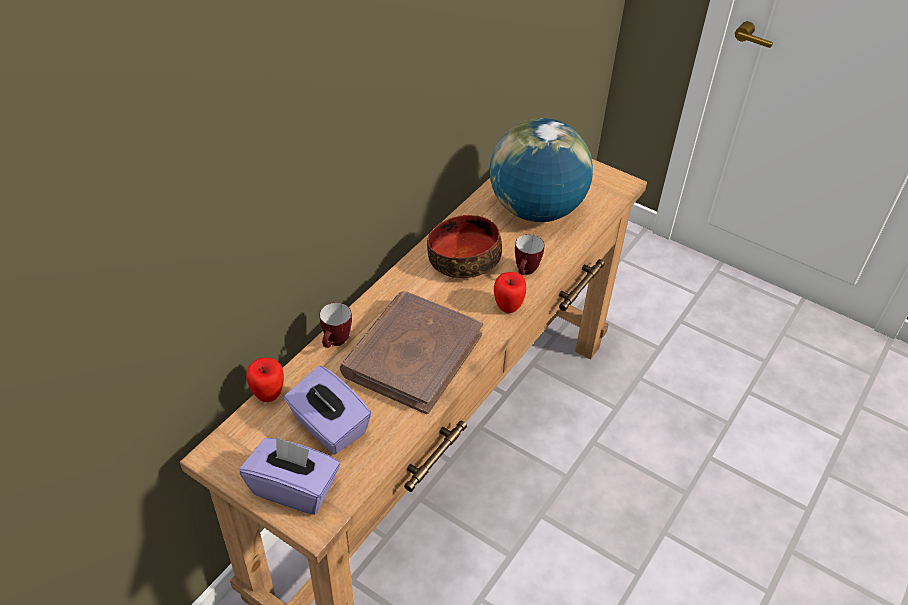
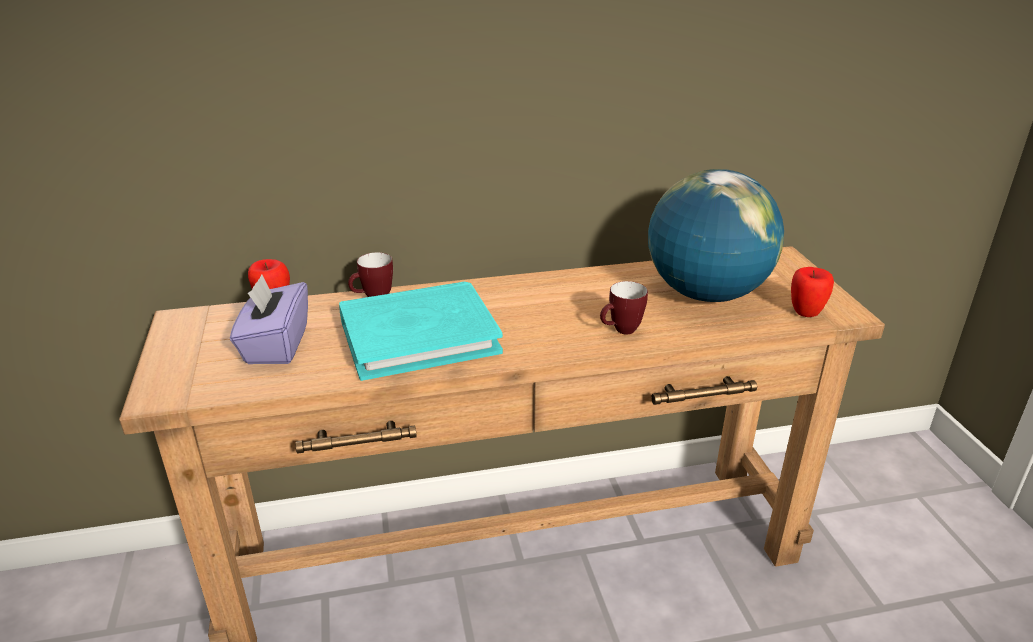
camera: 45 degrees right, 15 degrees down
(294, 488) = (185, 367): purple tissue box -> none
(412, 354) = (419, 335): brown book -> turquoise book
(464, 258) = (575, 296): bowl -> none
(508, 307) = (561, 346): apple -> apple (806, 312)

